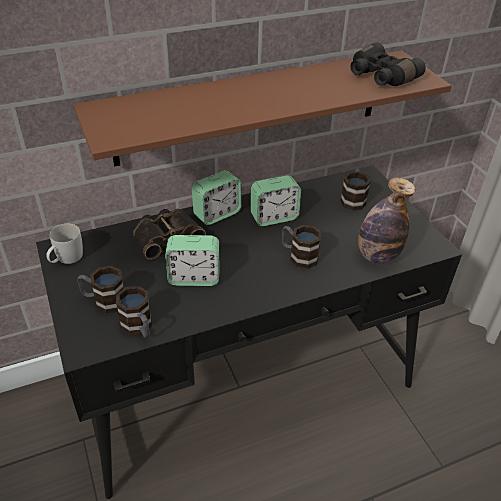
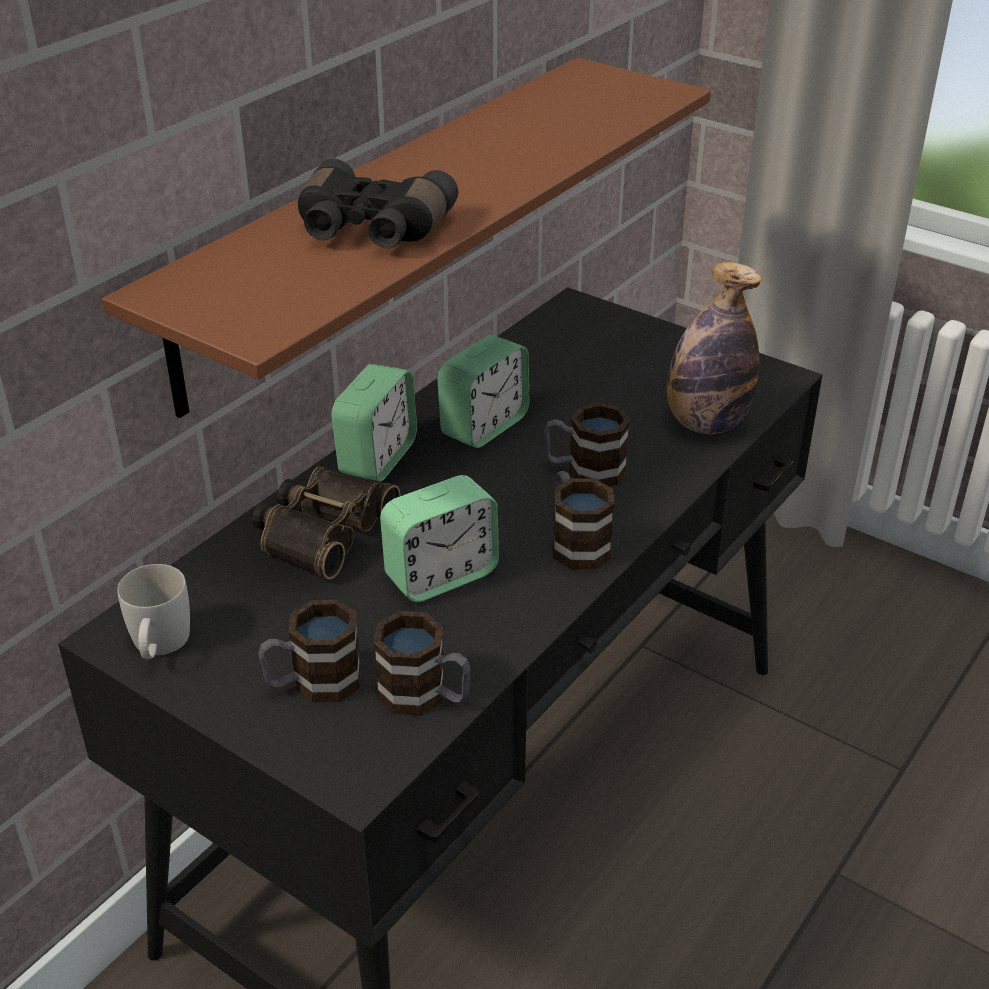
camera: 30 degrees left, 5 degrees down
(353, 199) = (587, 351): mug -> mug (575, 542)
(380, 77) = (594, 105): black binoculars -> black binoculars (370, 230)

